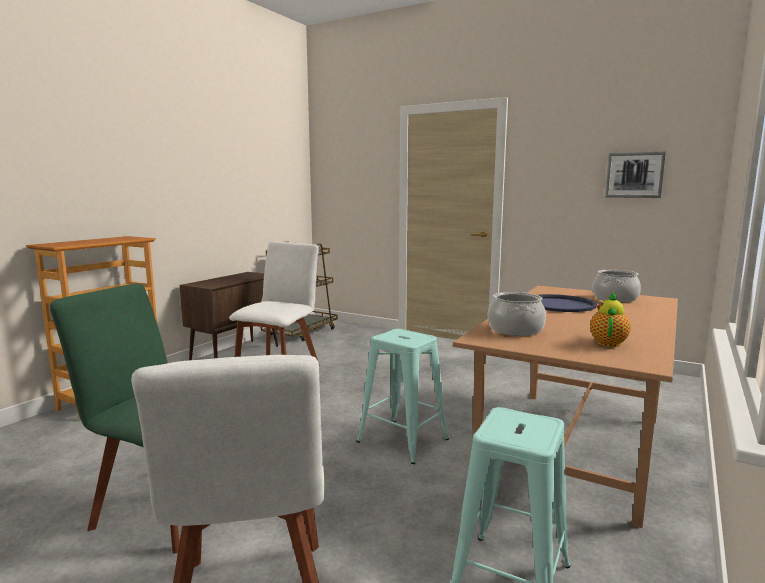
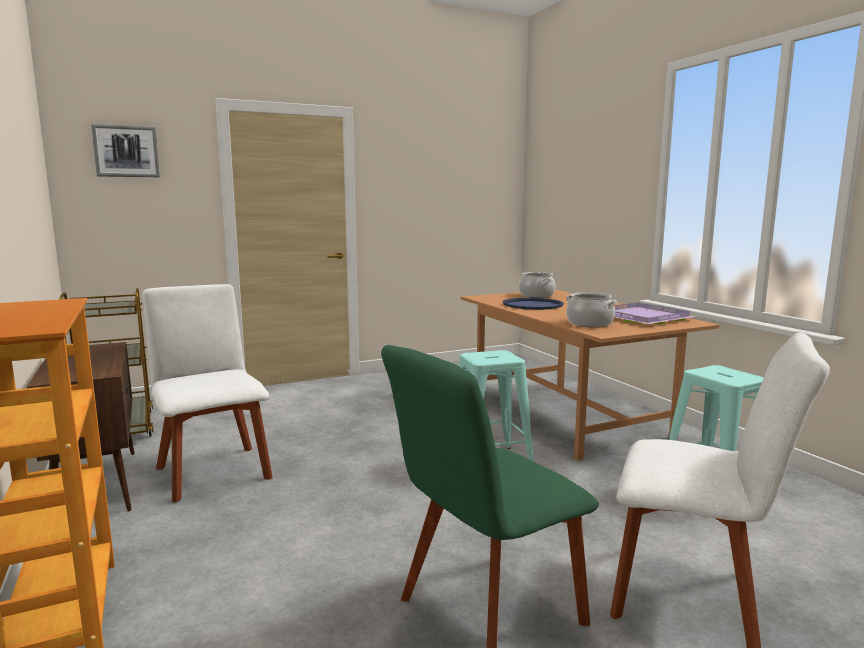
camera: 55 degrees left, 0 degrees up
(608, 342) = (644, 317): teapot -> purple tray
(634, 175) = (466, 193): picture -> picture (126, 151)

